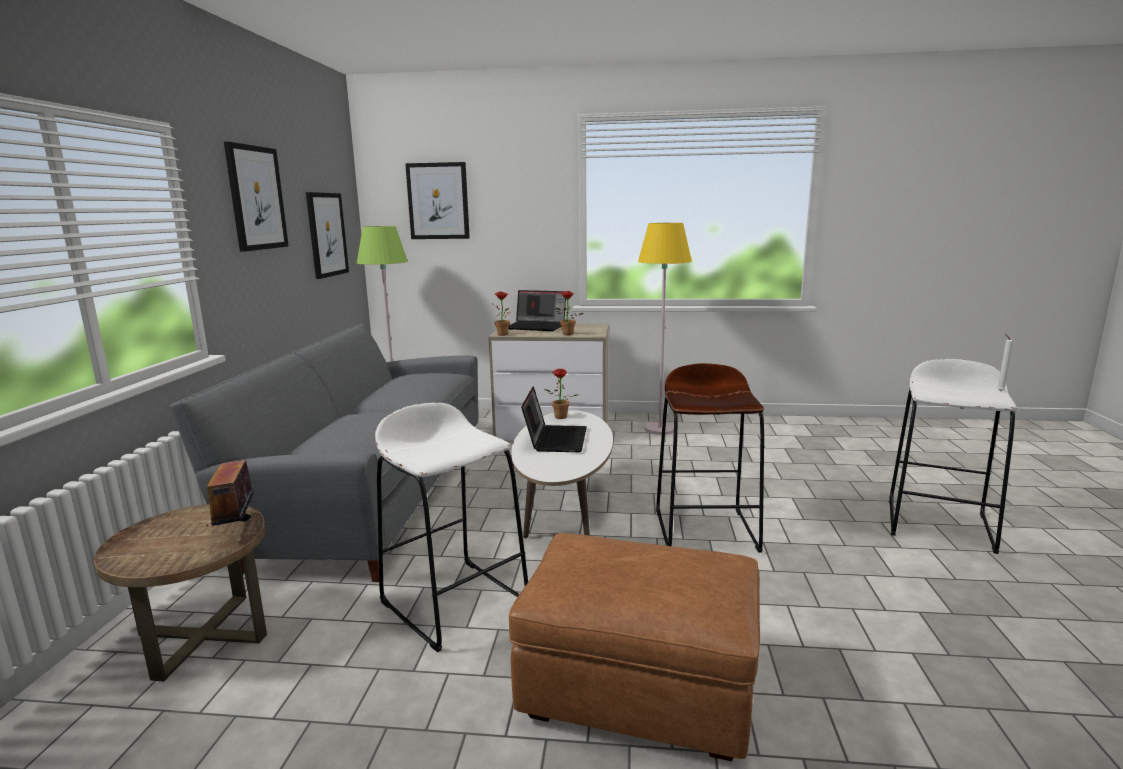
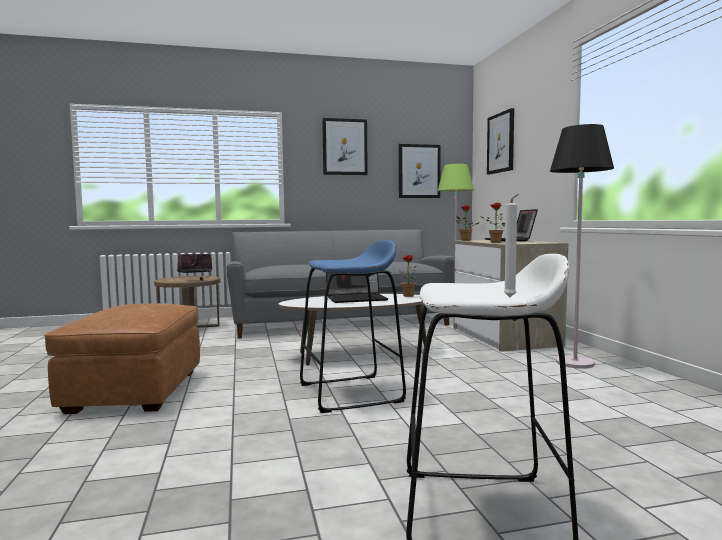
camera: 70 degrees right, 10 degrees down
(454, 601) = (221, 351): white stool -> none
(660, 429) = (575, 363): yellow floor lamp -> black floor lamp
(706, 530) = (351, 393): brown stool -> blue stool

